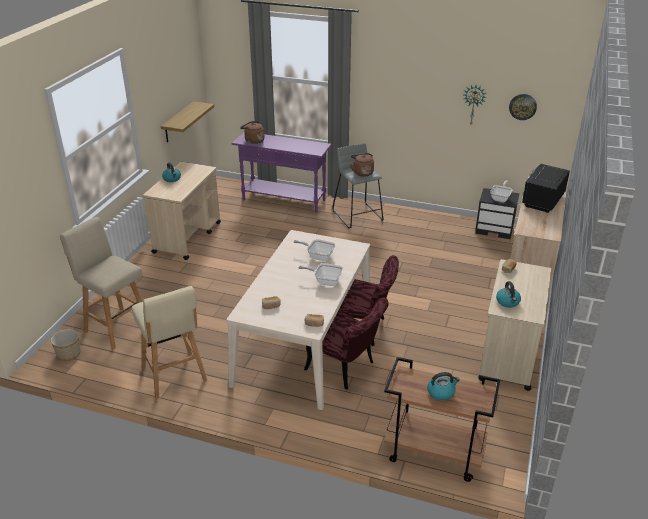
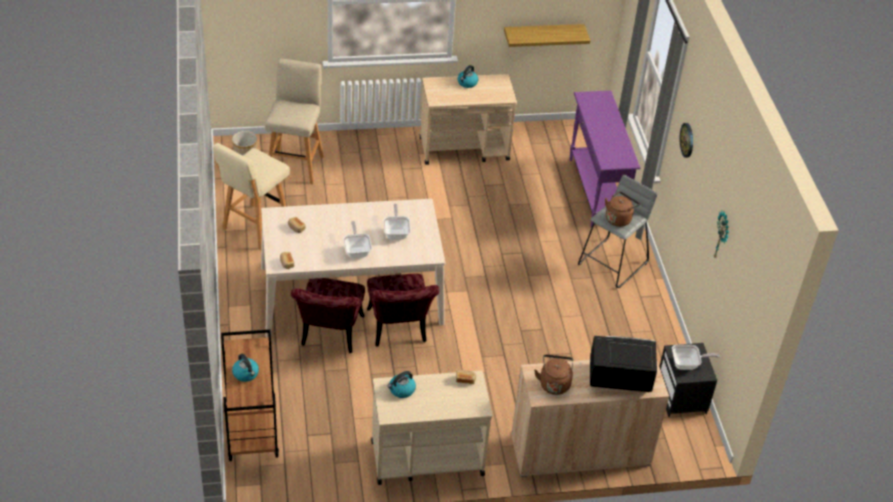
camera: 60 degrees right, 10 degrees up
(253, 141) = (592, 105): brown kettle -> brown kettle (554, 383)
(522, 106) = (743, 280): wall clock -> wall clock (687, 140)

